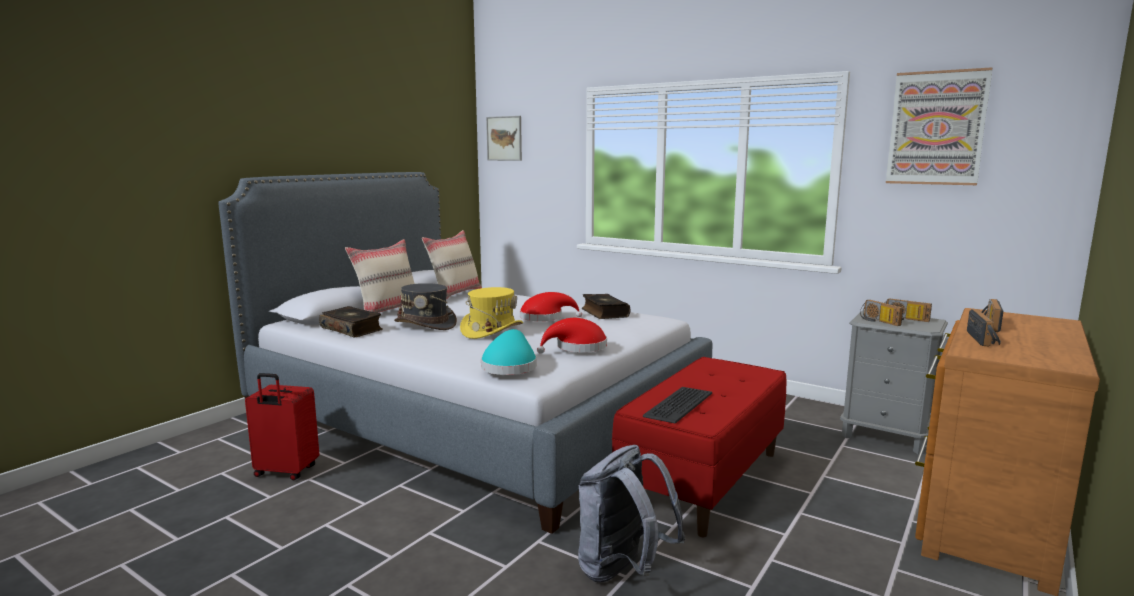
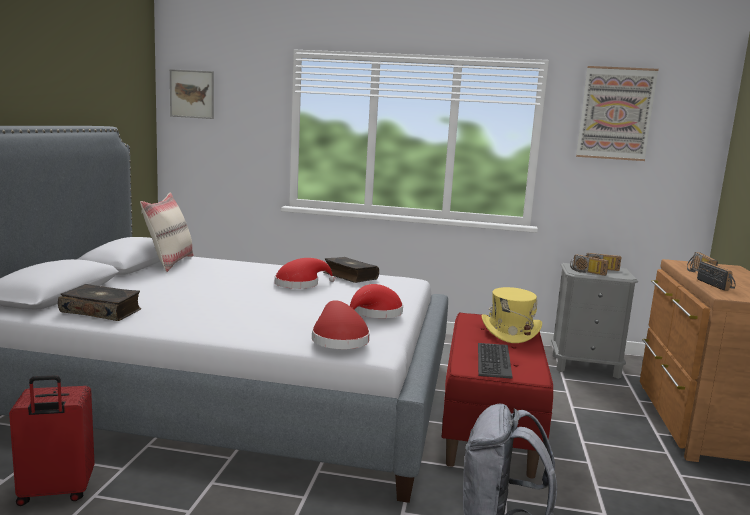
camera: 25 degrees left, 0 degrees up
(388, 310) = (116, 285): beige pillow -> none
(426, 324) = (185, 300): grey hat -> none
(491, 330) = (267, 301): yellow hat -> yellow hat (510, 332)
(509, 366) = (338, 339): turquoise hat -> red hat

